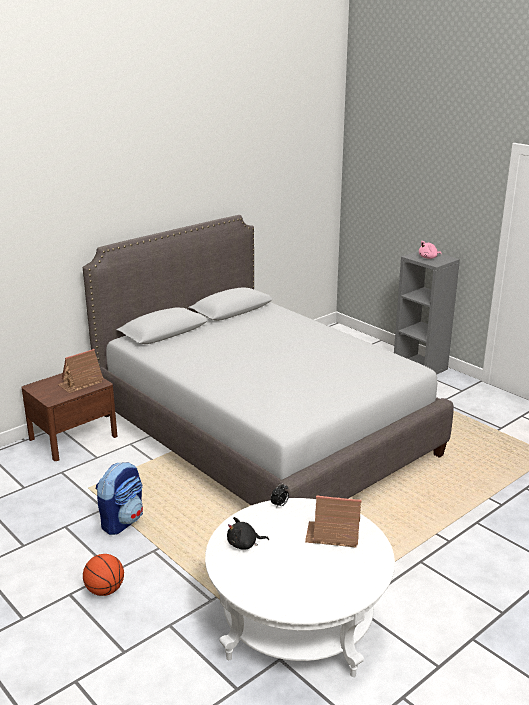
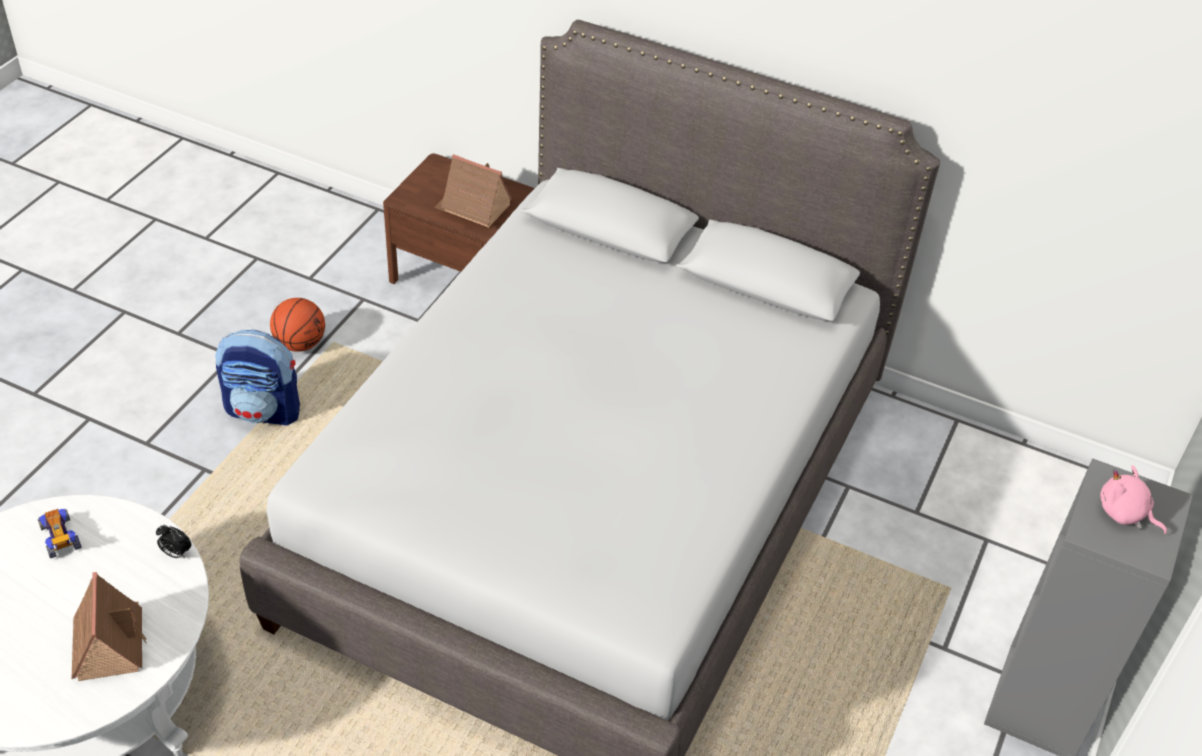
camera: 65 degrees right, 20 degrees up
(105, 590) = (105, 450): basketball -> basketball (300, 343)
(244, 544) = (61, 538): black plush toy -> toy car

